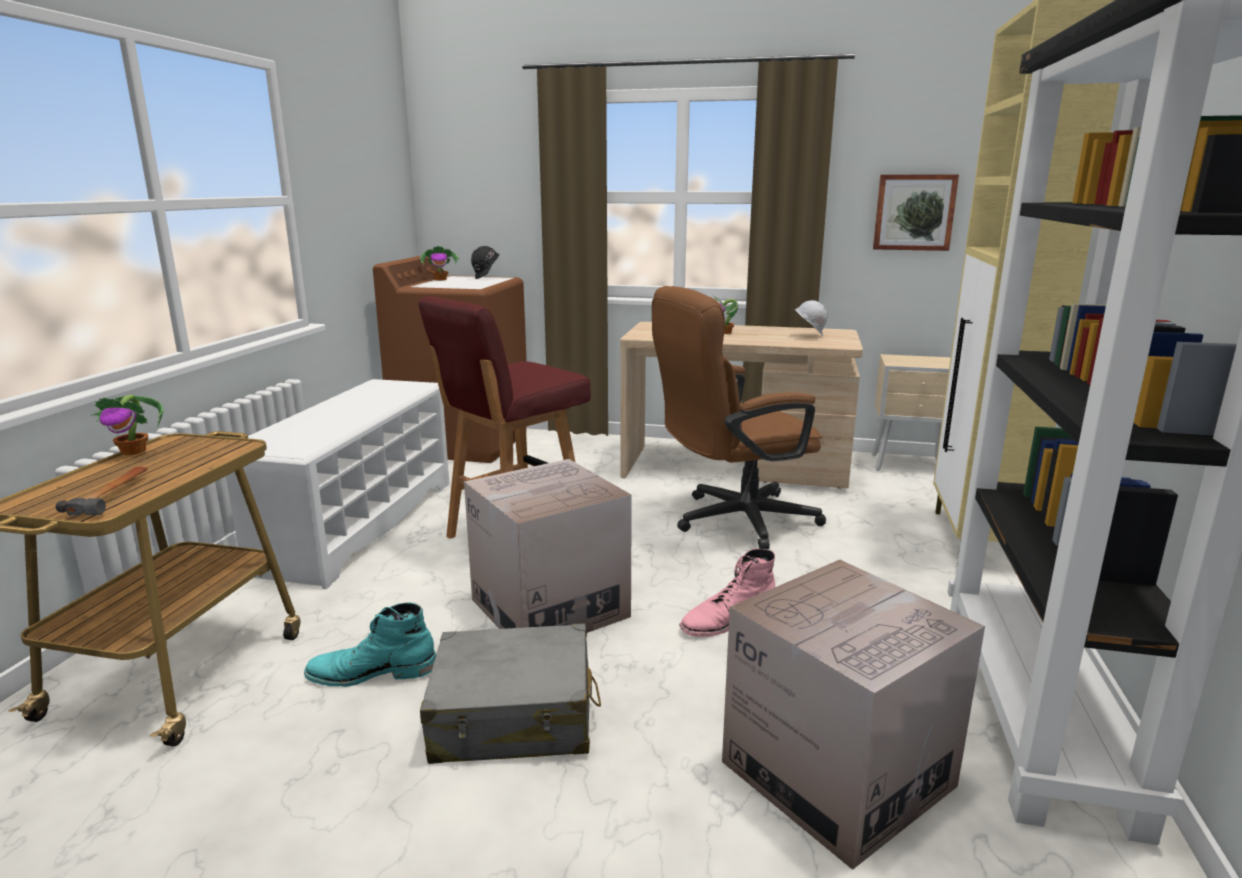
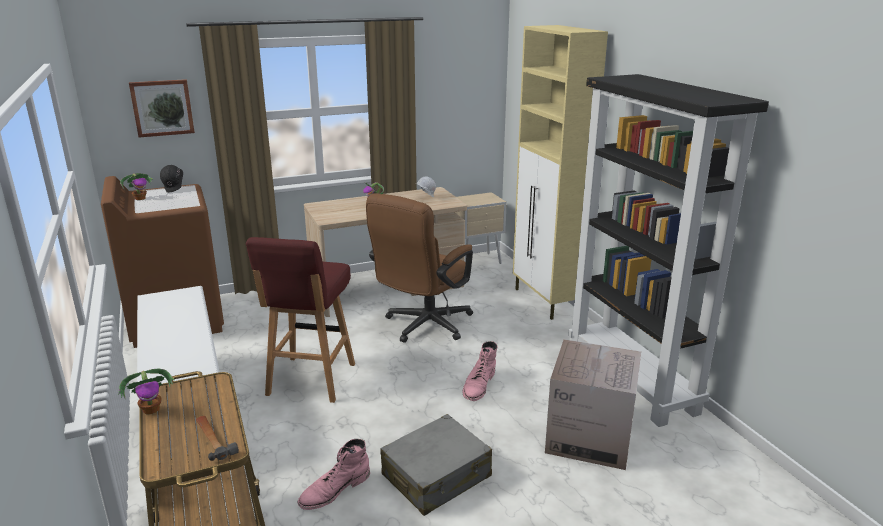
camera: 35 degrees left, 5 degrees up
(372, 672) = (334, 490): turquoise boot -> pink boot
(549, 608) = (385, 415): cardboard box -> none
(914, 212) = (460, 109): picture -> picture (162, 107)

